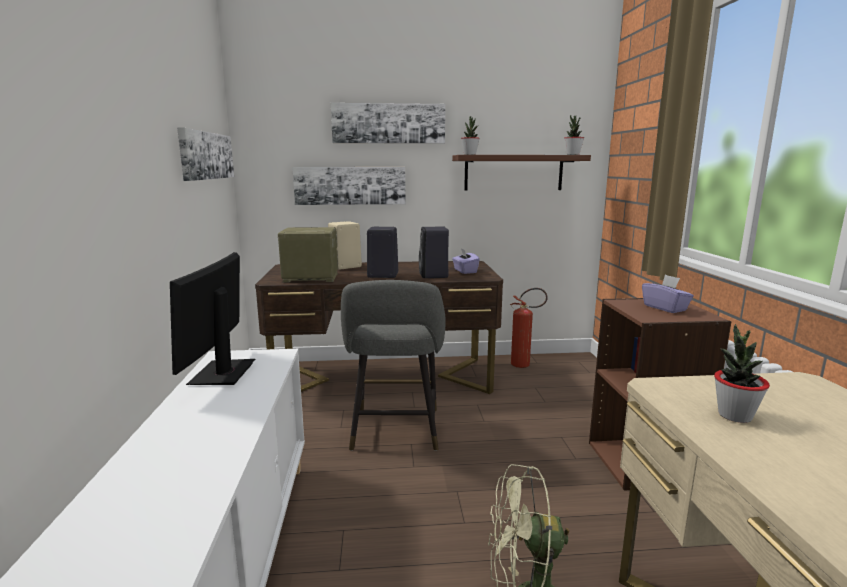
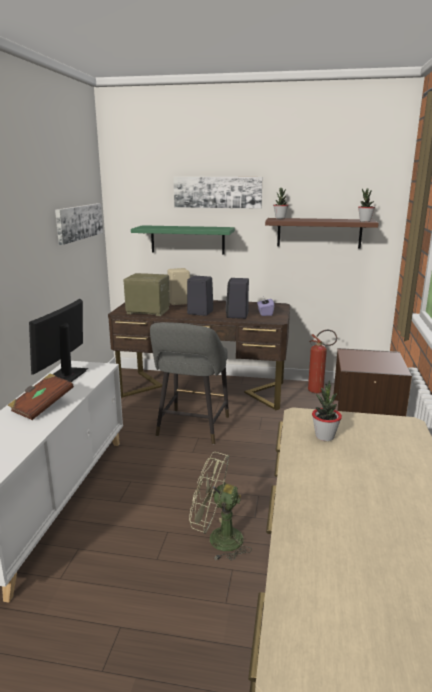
camera: 15 degrees right, 5 degrees up
(203, 429) = (42, 406): none -> brown book
(350, 185) = (187, 239): picture -> green shelf
(665, 308) = (375, 360): purple tissue box -> none

